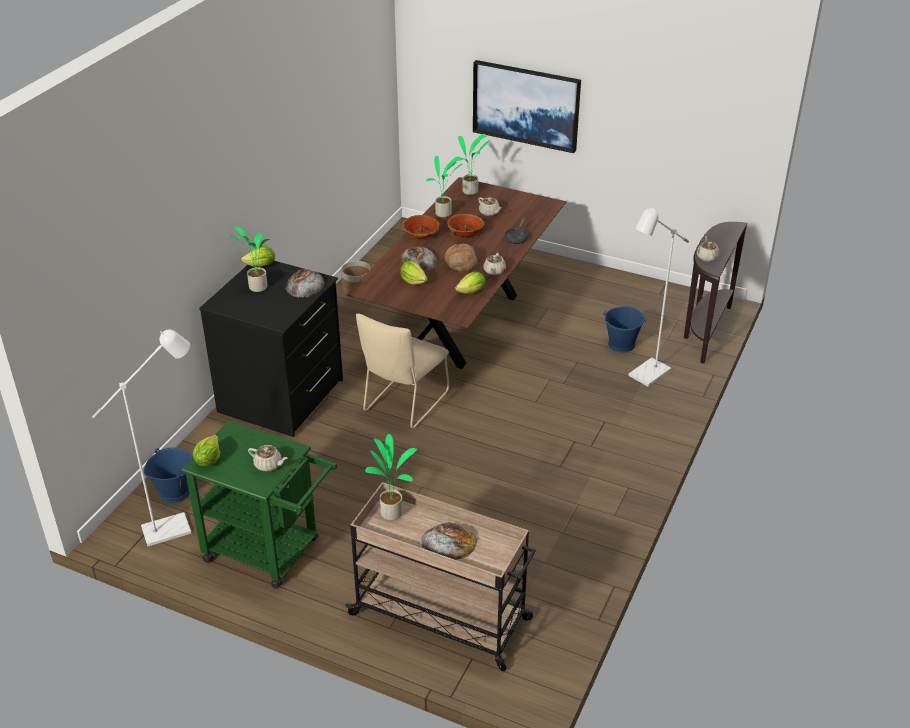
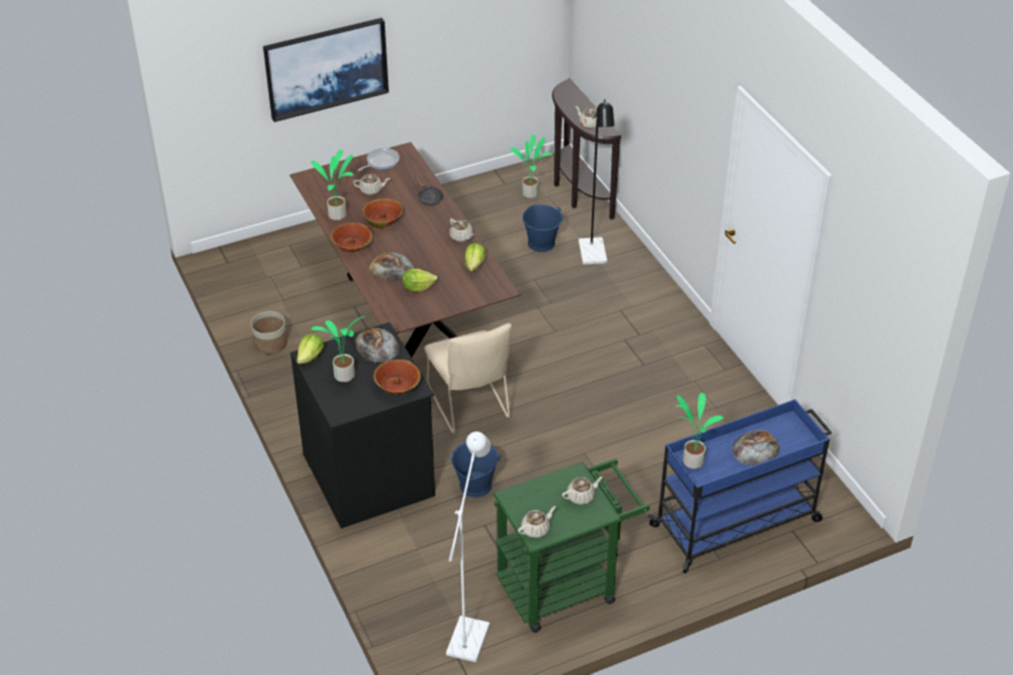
camera: 50 degrees left, 5 degrees up
(175, 491) = (422, 610): blue bucket -> blue bucket (475, 485)
(208, 460) = (536, 529): lettuce -> beige teapot
(273, 313) = (397, 385): none -> bowl
(442, 617) = (737, 523): beige cart -> blue cart
(460, 264) = (427, 248): bread -> none
(471, 191) = (324, 181): potted plant -> potted plant (531, 193)
(525, 201) = (381, 162): none -> frying pan
(645, 376) = (593, 257): white floor lamp -> black floor lamp

